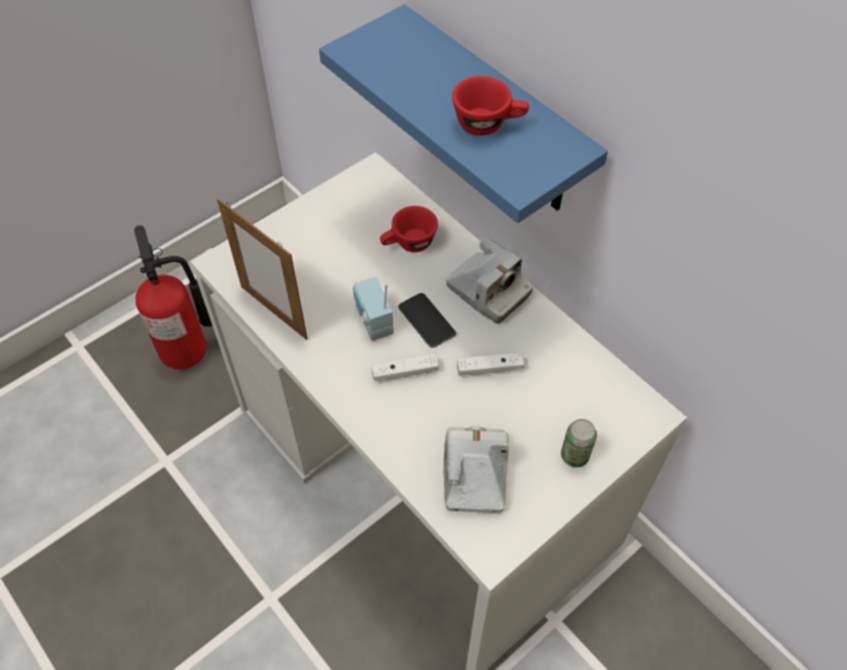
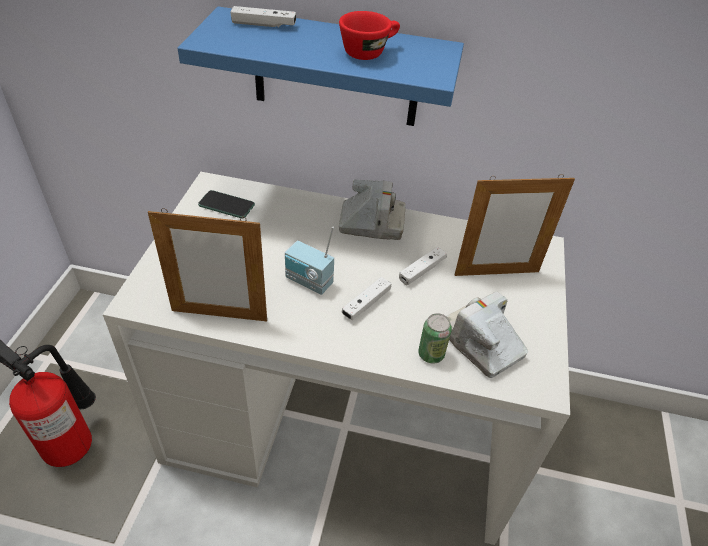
camera: 40 degrees left, 10 degrees down
(408, 244) = (285, 219): red cup -> none
(422, 47) = (264, 25): none -> white game controller
(426, 321) = (348, 262): phone -> phone (226, 205)
(564, 414) = (496, 273): none -> picture frame
(574, 456) = (528, 295): can -> can (431, 354)

